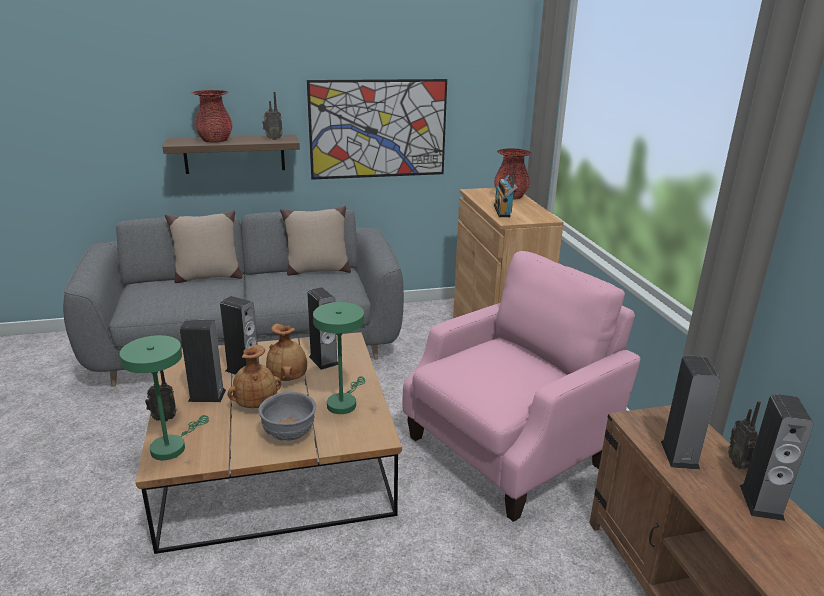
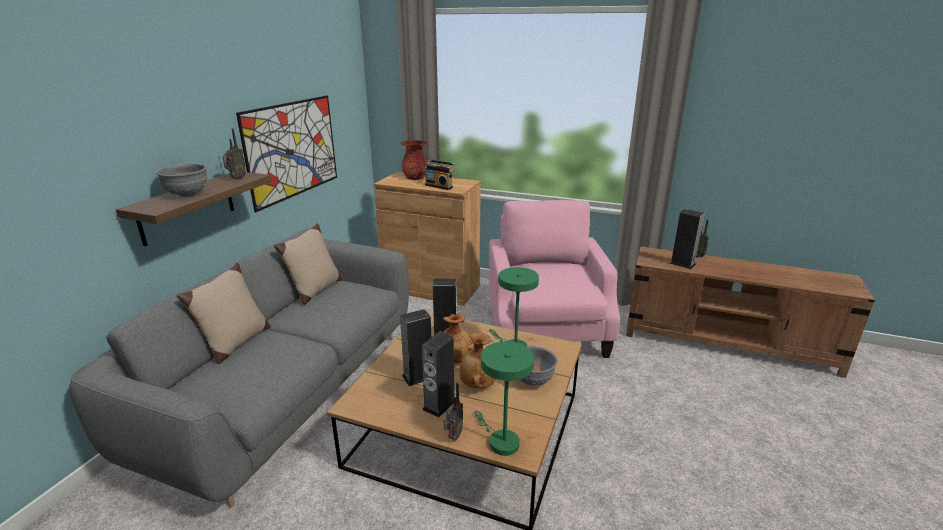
camera: 55 degrees left, 0 degrees up
(215, 140) = (187, 195): red vase -> grey bowl
(761, 502) = (725, 263): speaker -> none

